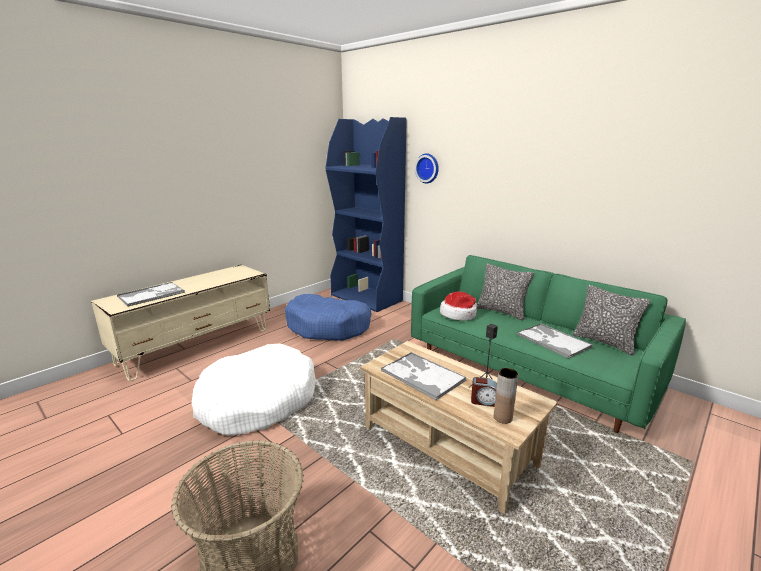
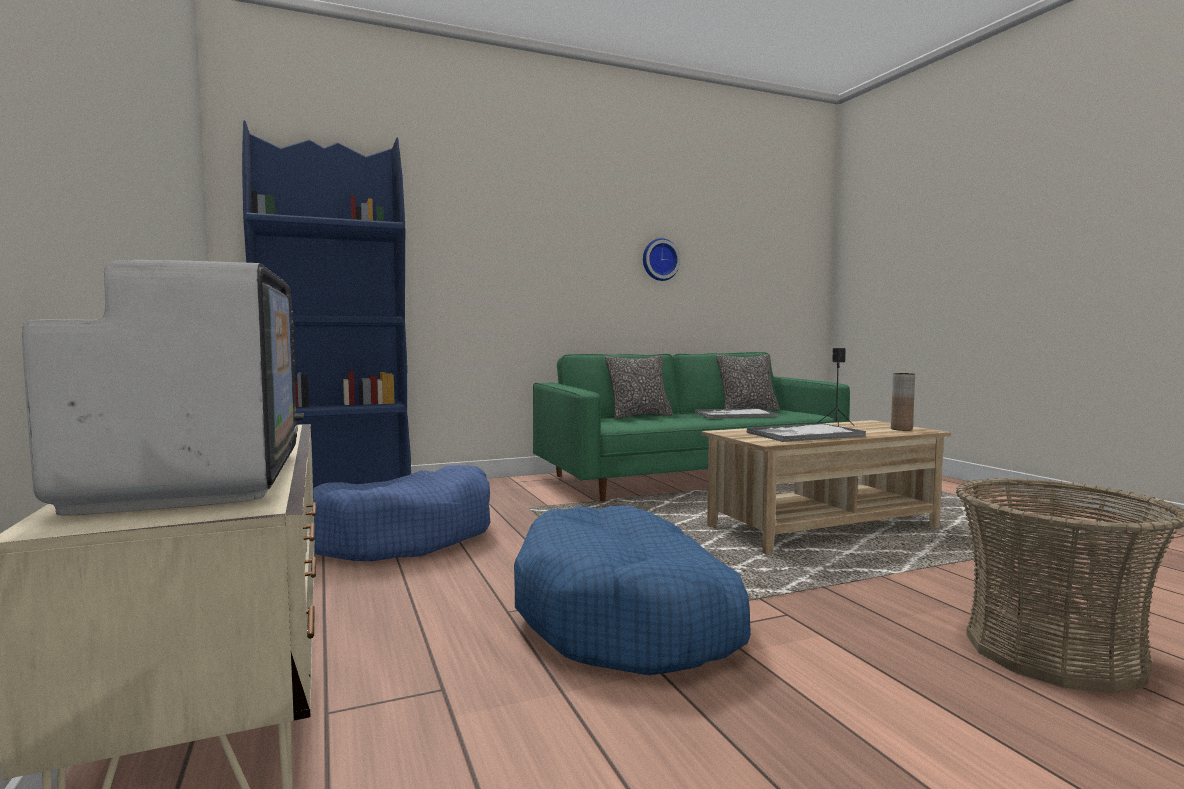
camera: 65 degrees left, 15 degrees down
(152, 294) = (196, 480): tray -> television
(257, 401) = (628, 617): white dog bed -> blue dog bed
(428, 168) = (443, 236): wall clock -> wall clock (659, 260)
(458, 314) = (628, 423): hat -> none
(484, 401) = (869, 429): alarm clock -> none

